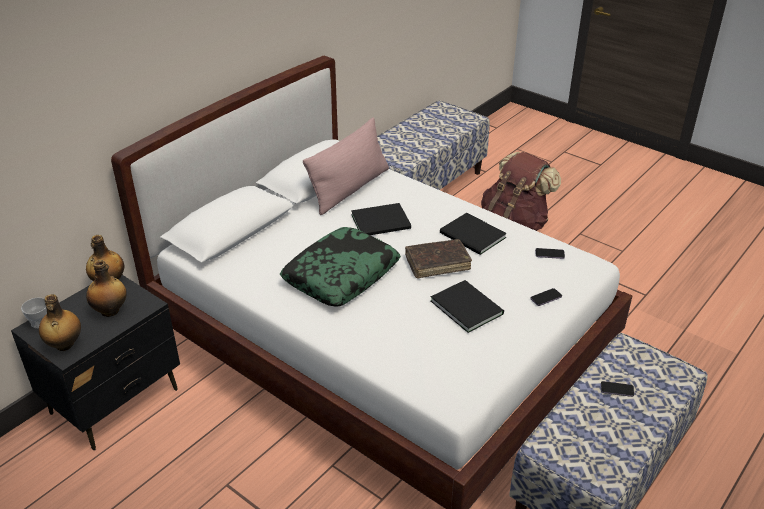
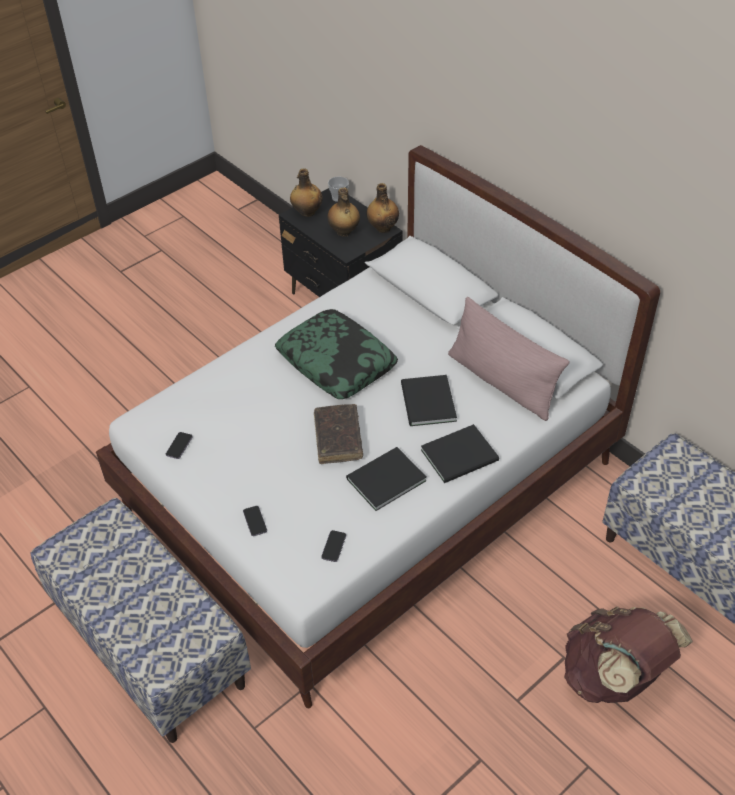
camera: 100 degrees right, 10 degrees up
(466, 306) = (260, 450): black book -> black book (462, 456)
(617, 389) = (157, 597): phone -> phone (179, 446)

